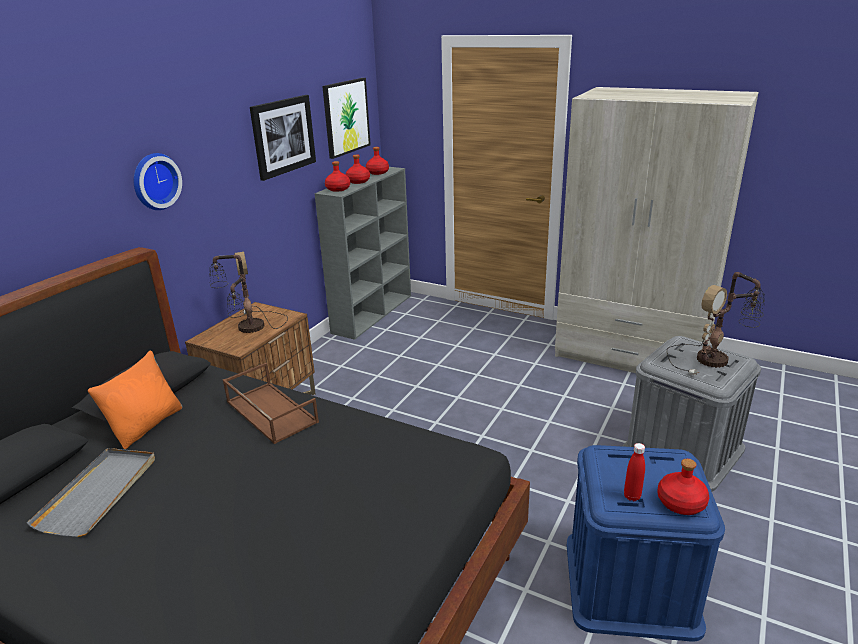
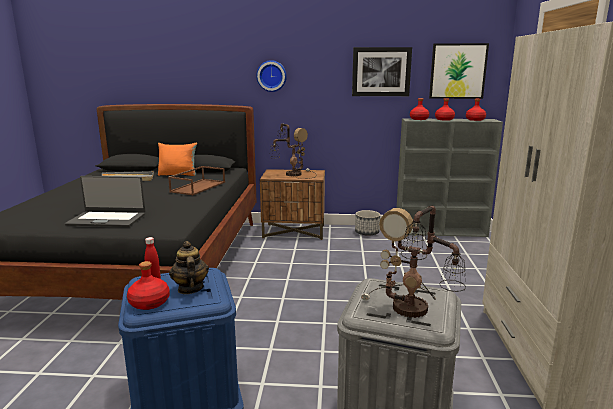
camera: 65 degrees right, 10 degrees down
(327, 356) = (367, 232): none -> planter
(389, 521) = (107, 219): none -> laptop
(649, 469) = (190, 288): none -> teapot

